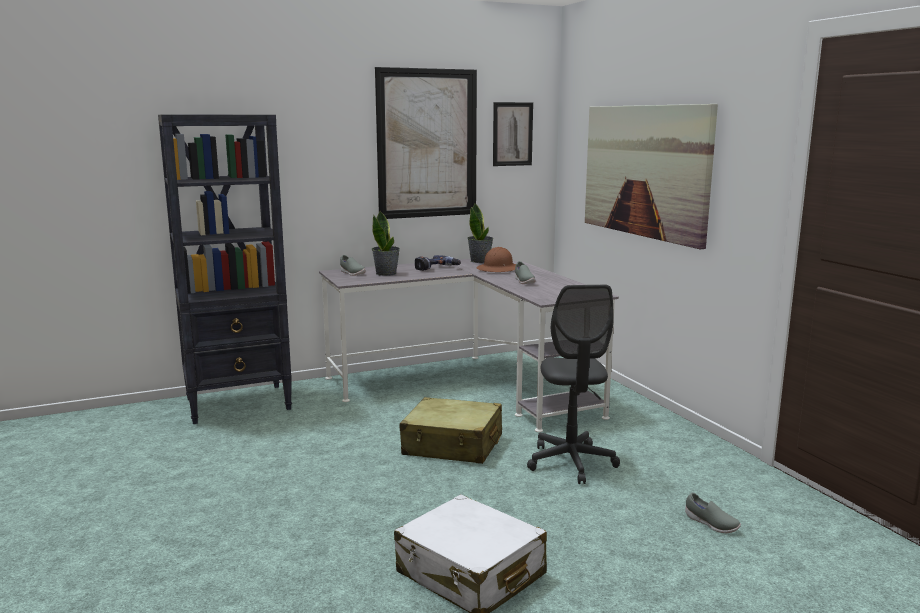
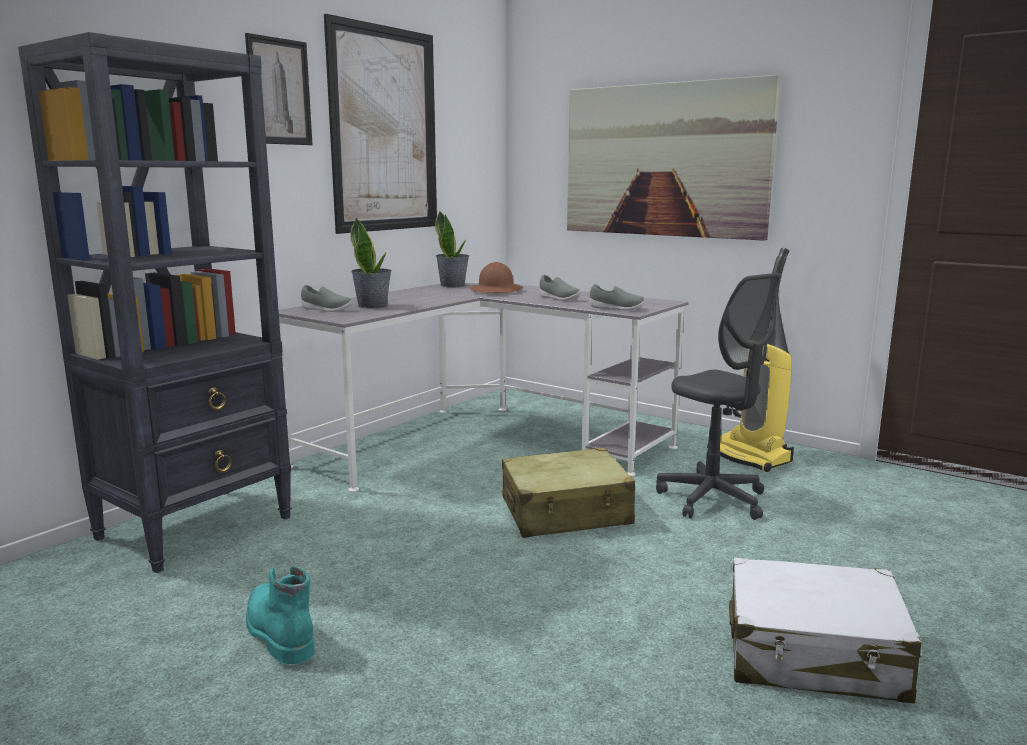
camera: 30 degrees left, 0 degrees up
(208, 469) = (277, 631): none -> turquoise boot
(437, 269) = (424, 296): power drill -> none
(512, 134) = (467, 124): picture -> picture (279, 92)
(659, 439) = (751, 457): none -> vacuum cleaner
(711, 524) = (920, 526): grey shoe -> grey shoe (616, 308)

